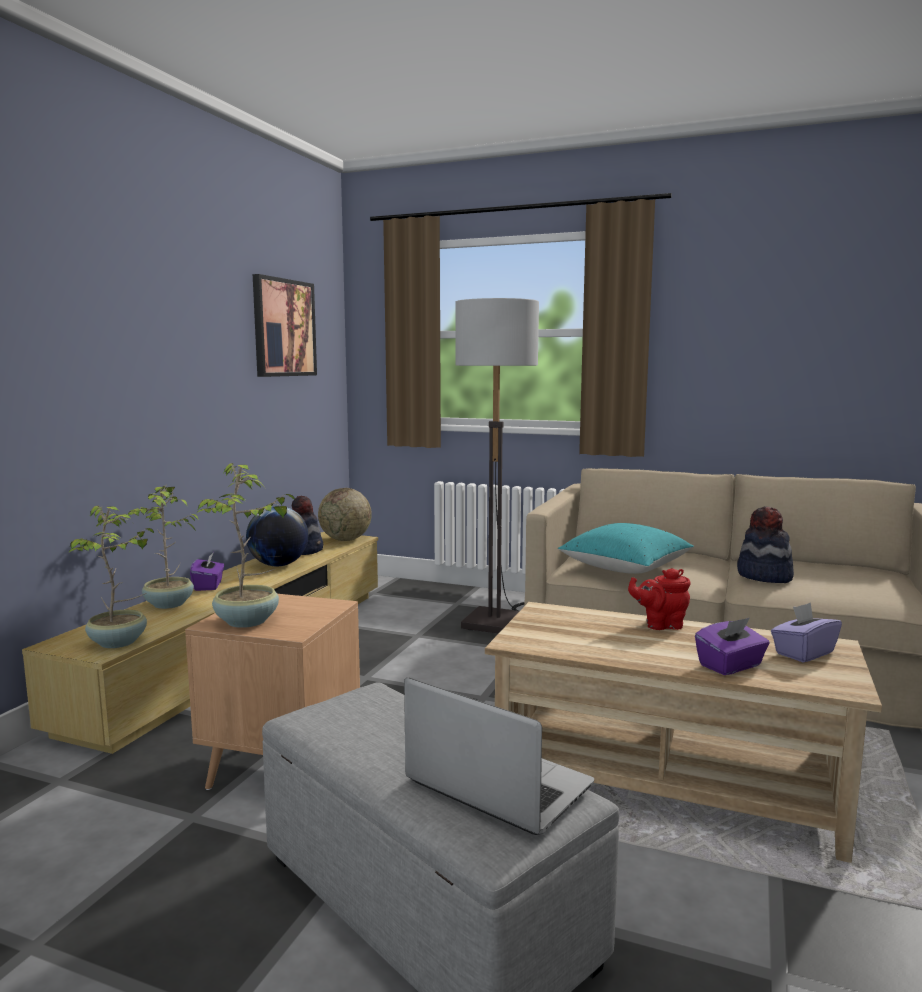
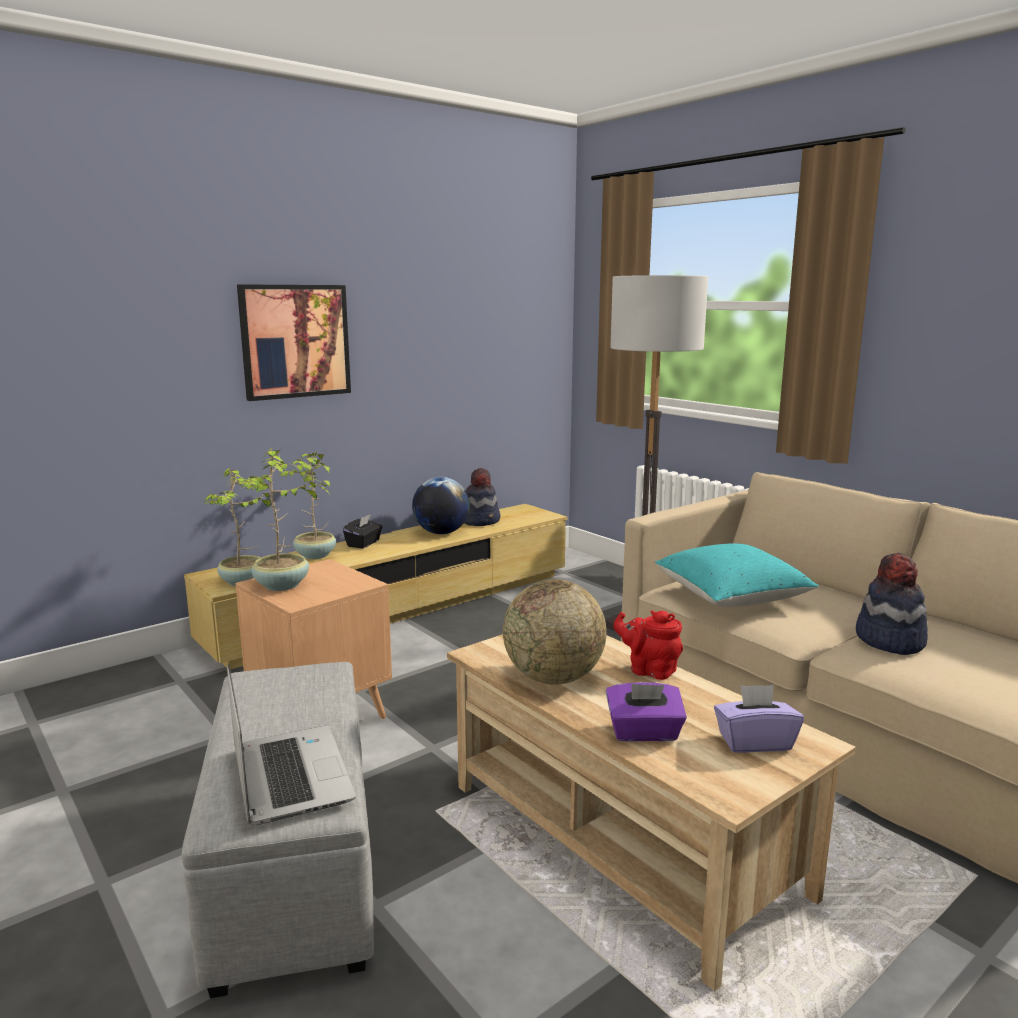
camera: 30 degrees right, 5 degrees up
(208, 586) = (364, 543): purple tissue box -> black tissue box
(284, 328) = (483, 300): picture -> picture (295, 341)
(345, 540) = (532, 515): globe -> globe (554, 678)

